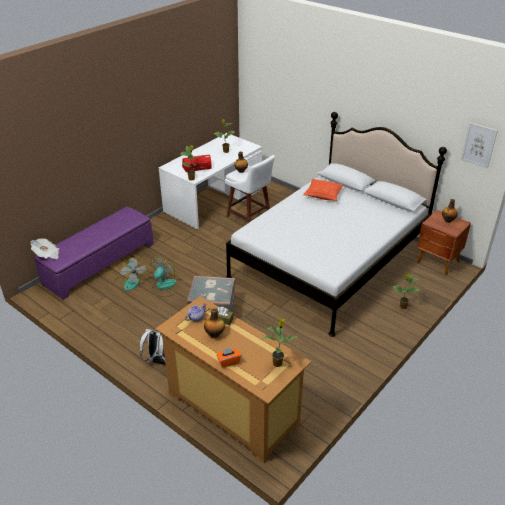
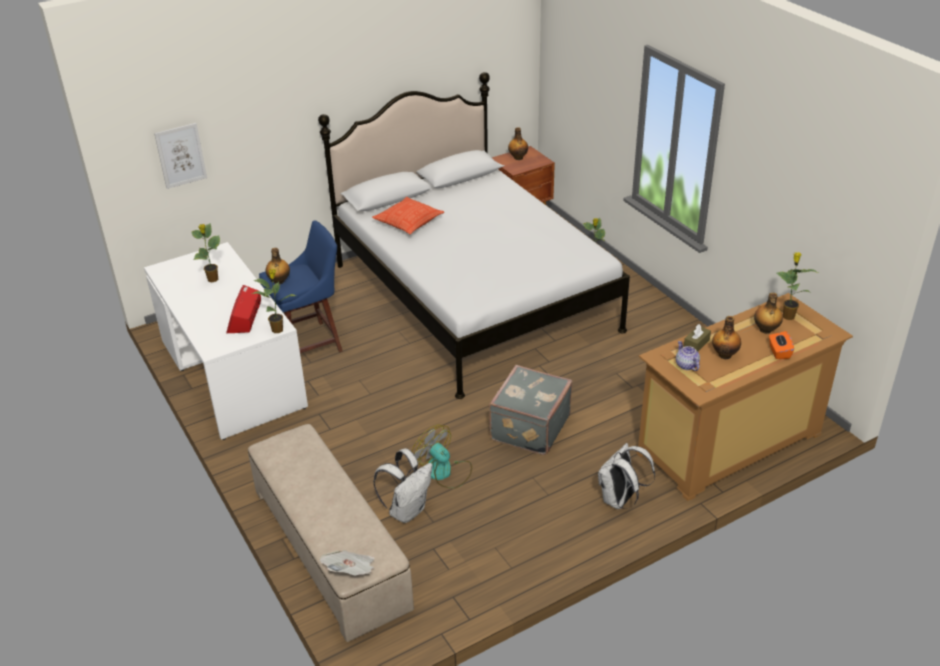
camera: 70 degrees left, 0 degrees up
(99, 263) = (329, 547): purple bench -> beige bench
(130, 281) = (407, 510): fan -> white backpack
(250, 216) = (310, 343): white stool -> blue stool
(253, 352) = (765, 330): none -> bottle
(478, 145) = (515, 47): picture -> picture (181, 155)

